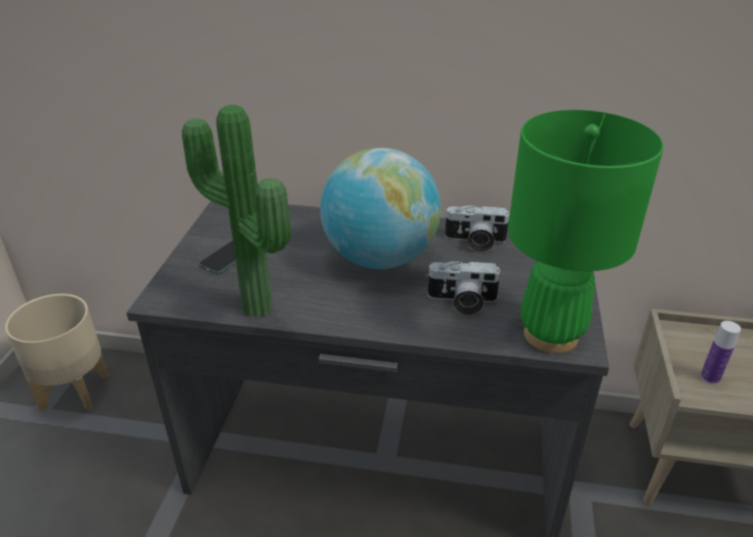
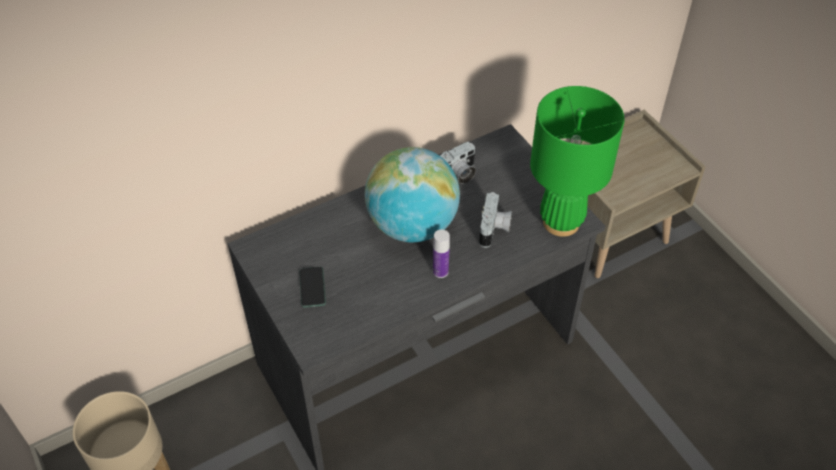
camera: 40 degrees left, 15 degrees up
(253, 310) = (382, 316): potted plant -> none
(461, 302) = (494, 229): camera -> camera turned 45 degrees counterclockwise
(710, 377) = (616, 182): bottle -> bottle (440, 271)

